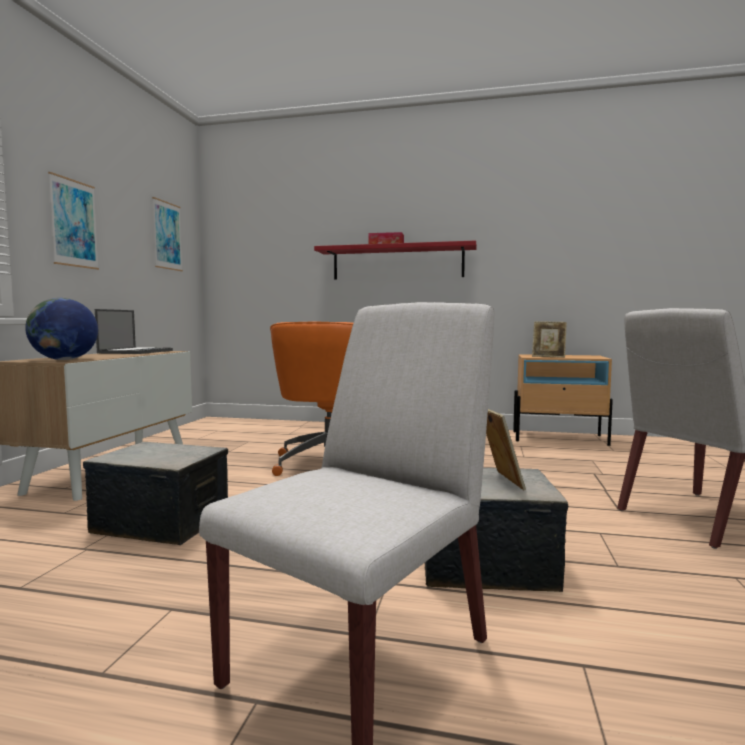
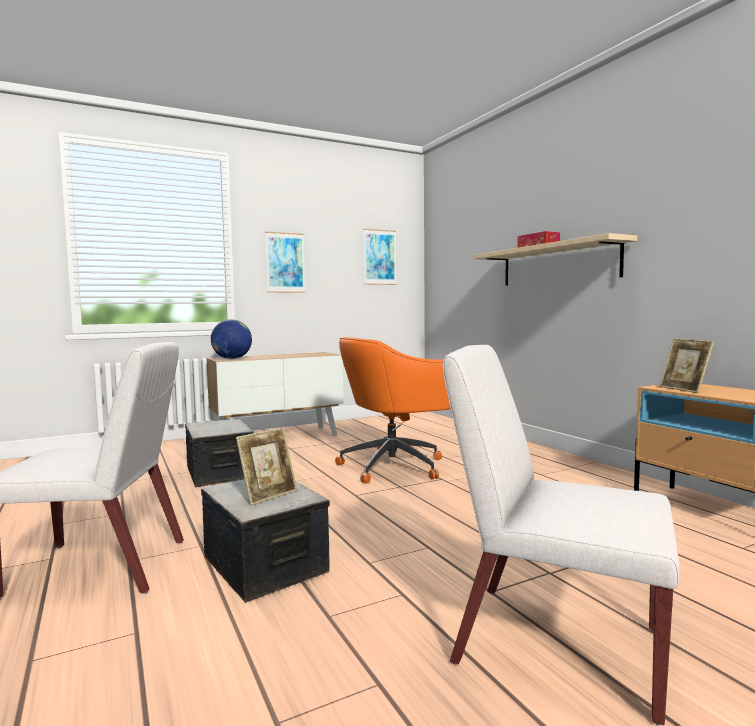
camera: 50 degrees right, 0 degrees up
(136, 352) = (309, 354): laptop -> none
(397, 263) = (557, 264): red shelf -> beige shelf

